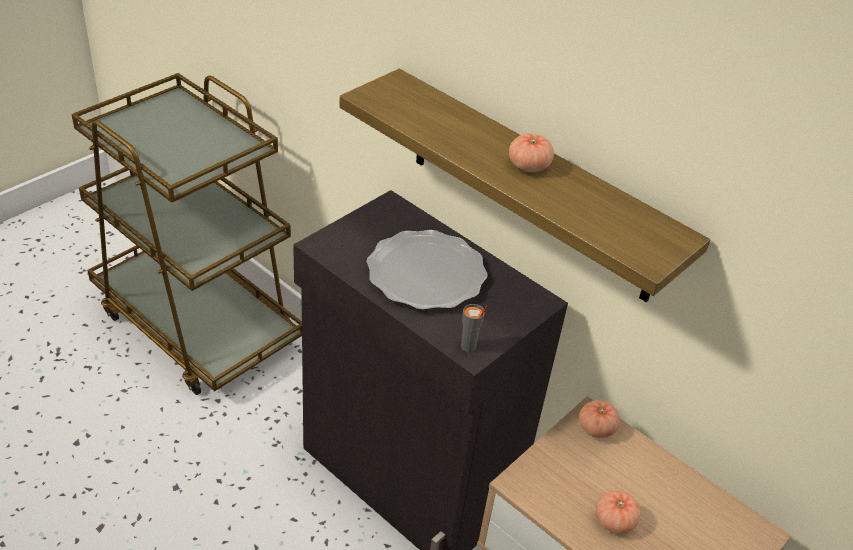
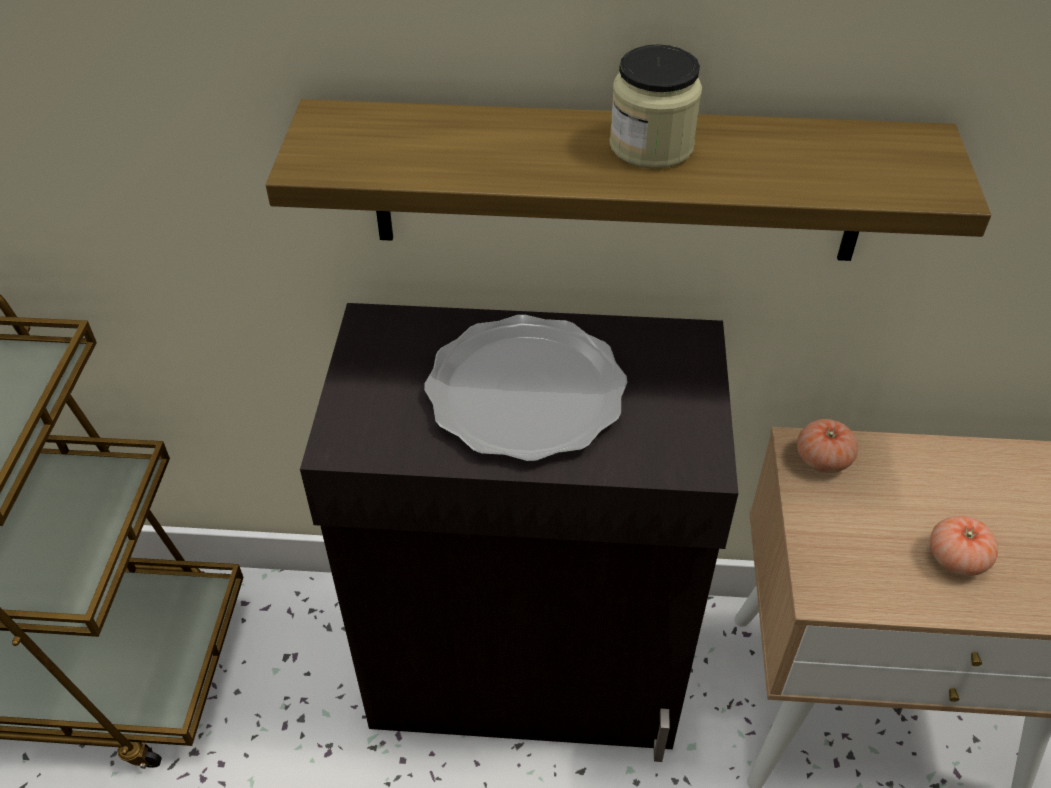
camera: 35 degrees left, 5 degrees up
(468, 347) = (688, 458): grey cup -> none
(528, 166) = (651, 146): tomato -> jar

